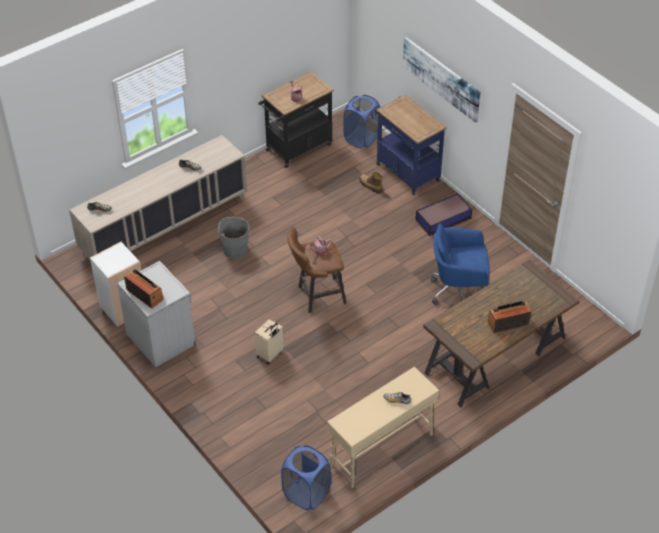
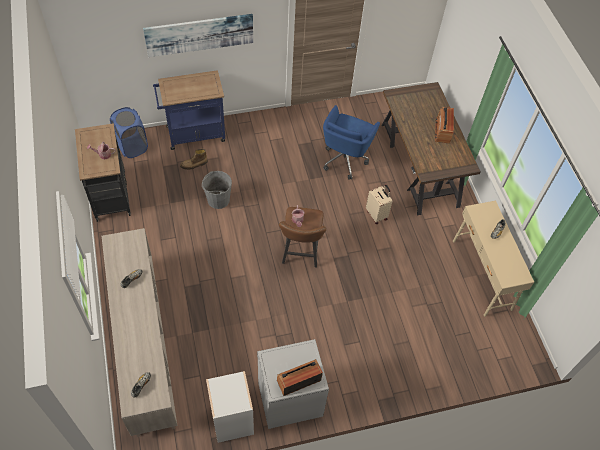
camera: 70 degrees left, 10 degrees up
(235, 249) = (209, 295): grey bucket -> grey bucket (218, 199)
(270, 355) = (350, 315): beige suitcase -> beige suitcase (377, 214)
(306, 494) = (508, 345): blue laundry basket -> none
(444, 219) = (263, 134): storage box -> none

